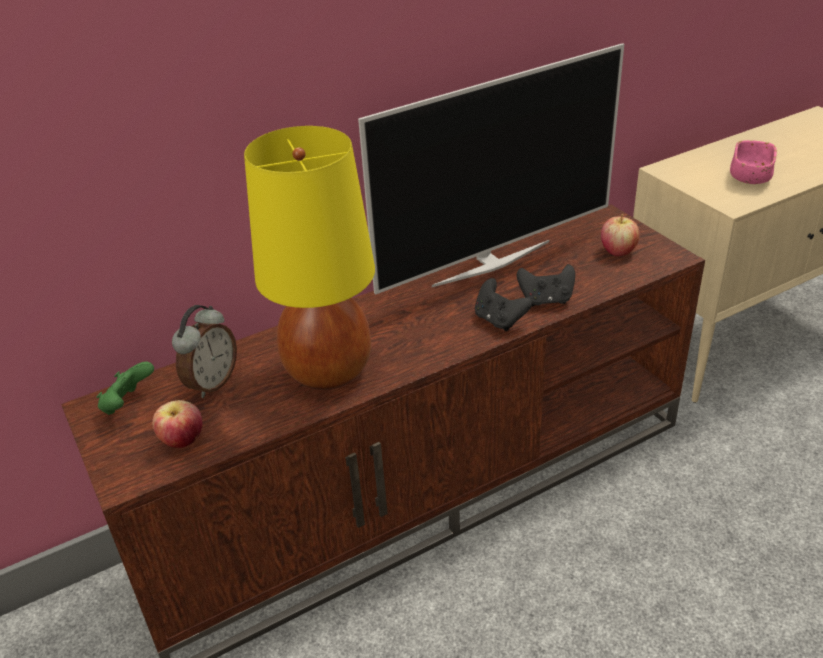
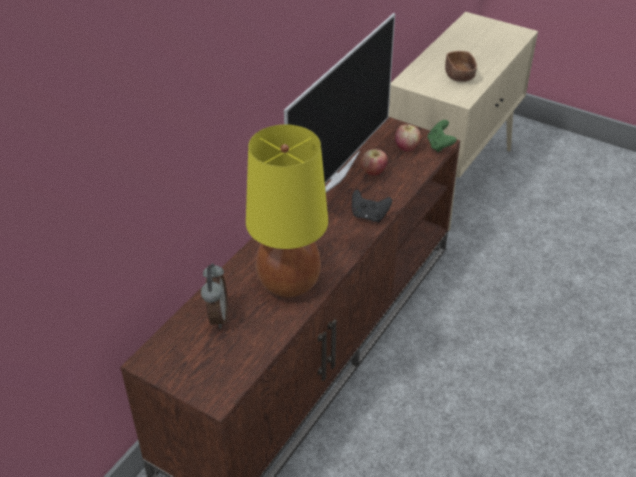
camera: 30 degrees left, 5 degrees up
(128, 404) = (171, 350): green game controller -> green game controller (439, 145)
(182, 441) = (233, 360): apple -> apple (373, 172)
(546, 300) = (387, 194): black game controller -> none
(750, 177) = (459, 76): pink bowl -> brown bowl

